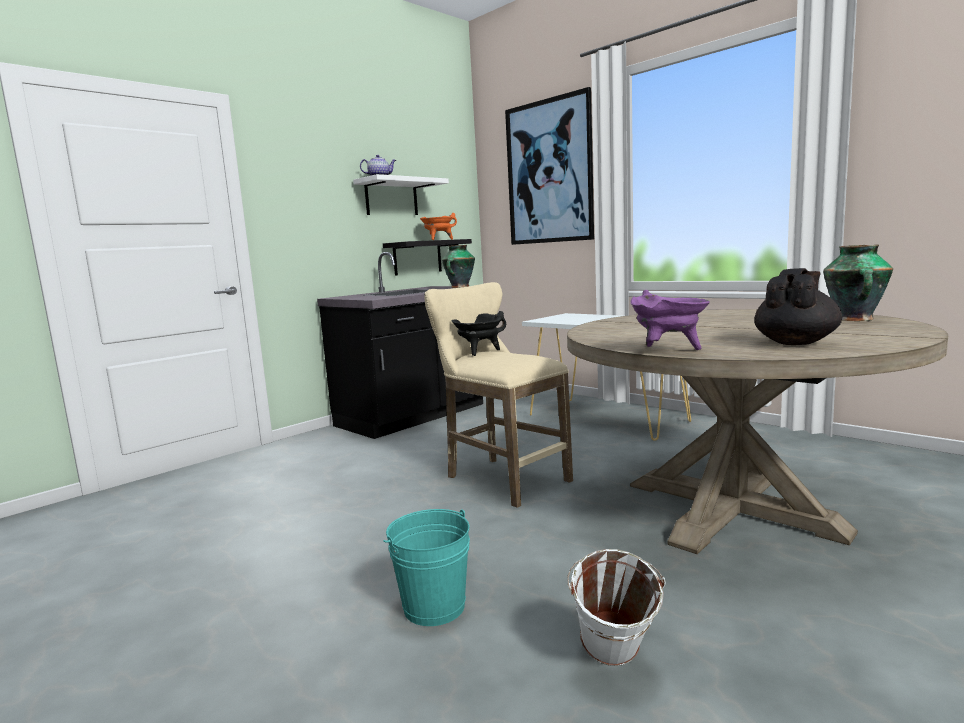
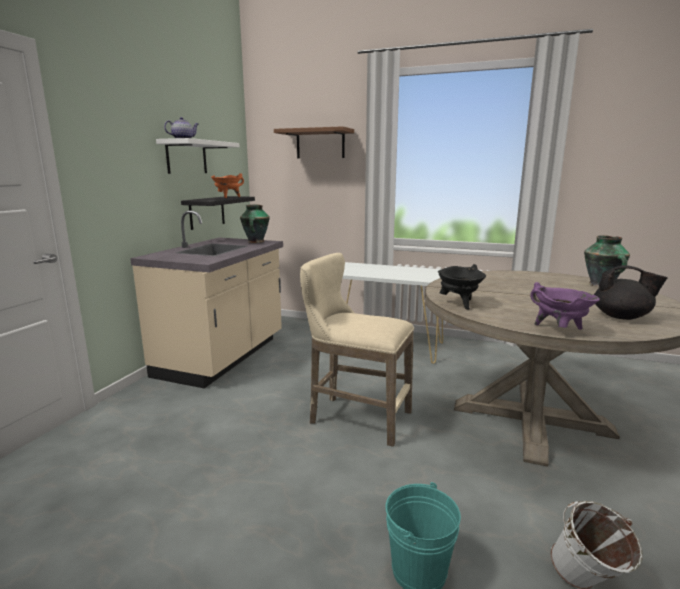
camera: 25 degrees left, 5 degrees up
(416, 416) = (223, 357): black counter -> beige counter
(479, 352) = (338, 316): black cooking pot -> black cooking pot (459, 304)
(549, 172) = (320, 144): picture -> brown shelf
(795, 343) = (622, 317): black teapot -> black teapot turned 105 degrees clockwise

